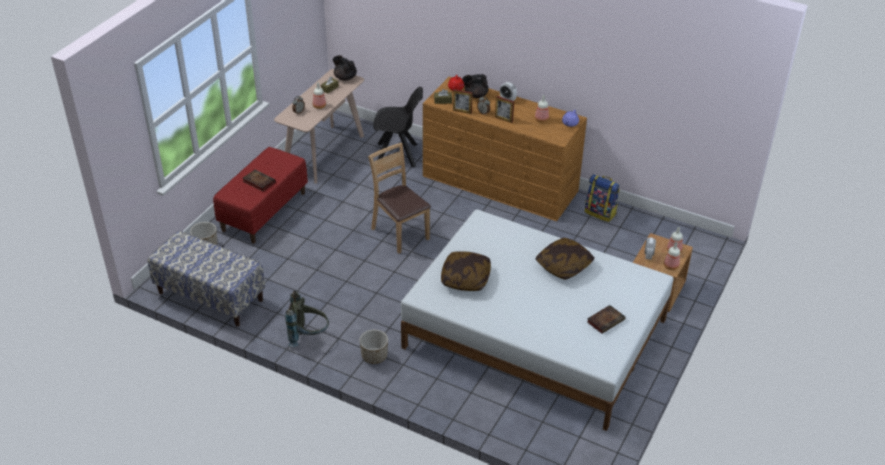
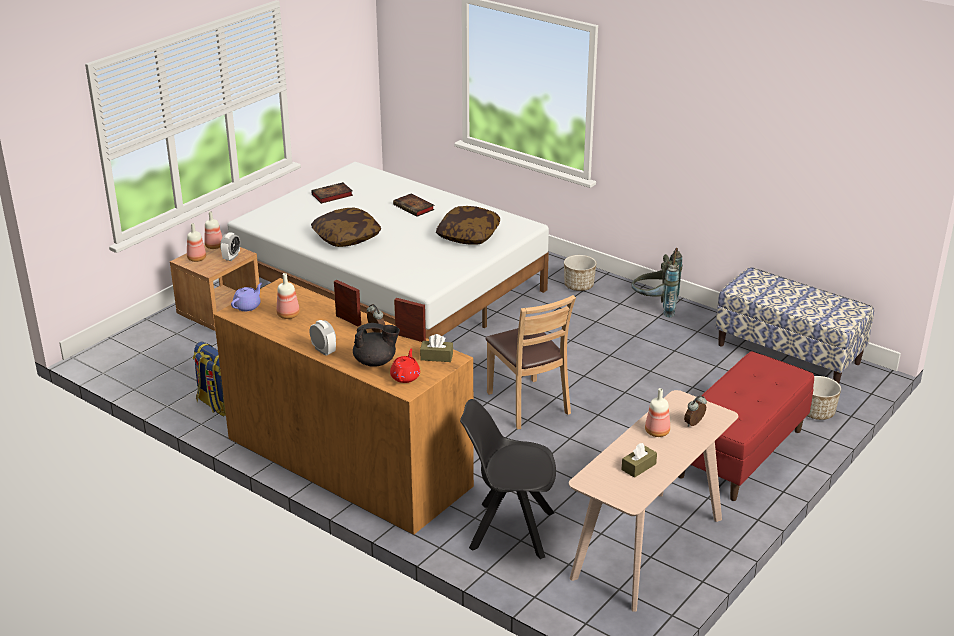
camera: 170 degrees left, 10 degrees down
(258, 182) = (748, 387): book -> book (414, 208)
(345, 77) = (607, 488): black teapot -> none

